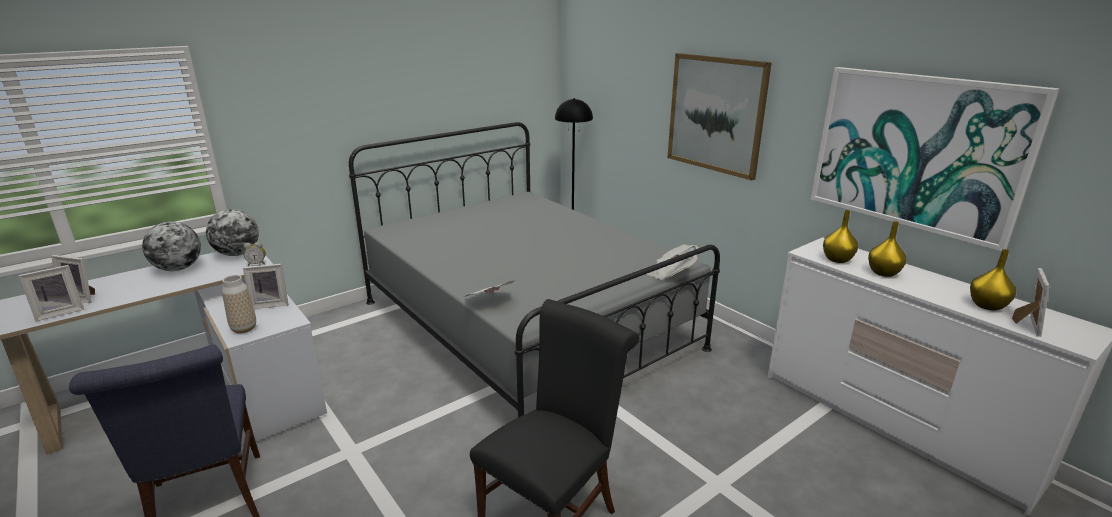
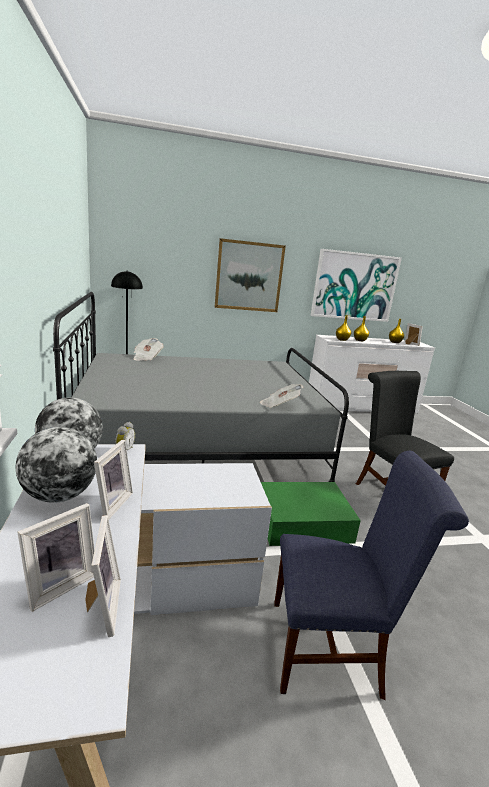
camera: 65 degrees left, 5 degrees down
(244, 329) = (236, 493): vase -> none
(270, 304) = (191, 473): picture frame -> picture frame (110, 504)
(405, 443) = (304, 522): none -> green storage box
(670, 274) = (287, 368): newspaper -> newspaper (146, 357)

